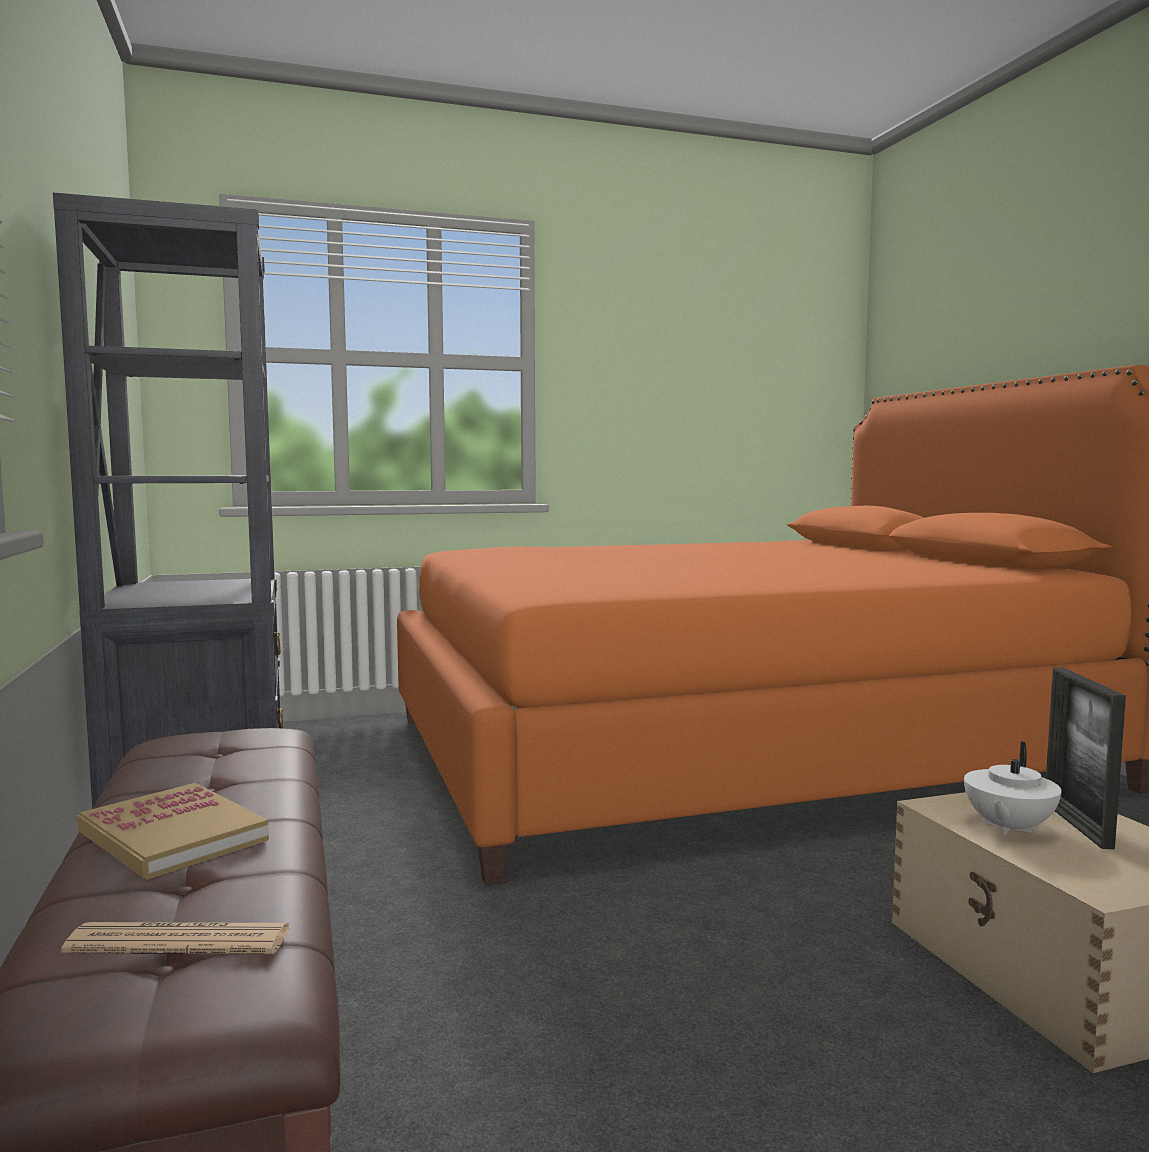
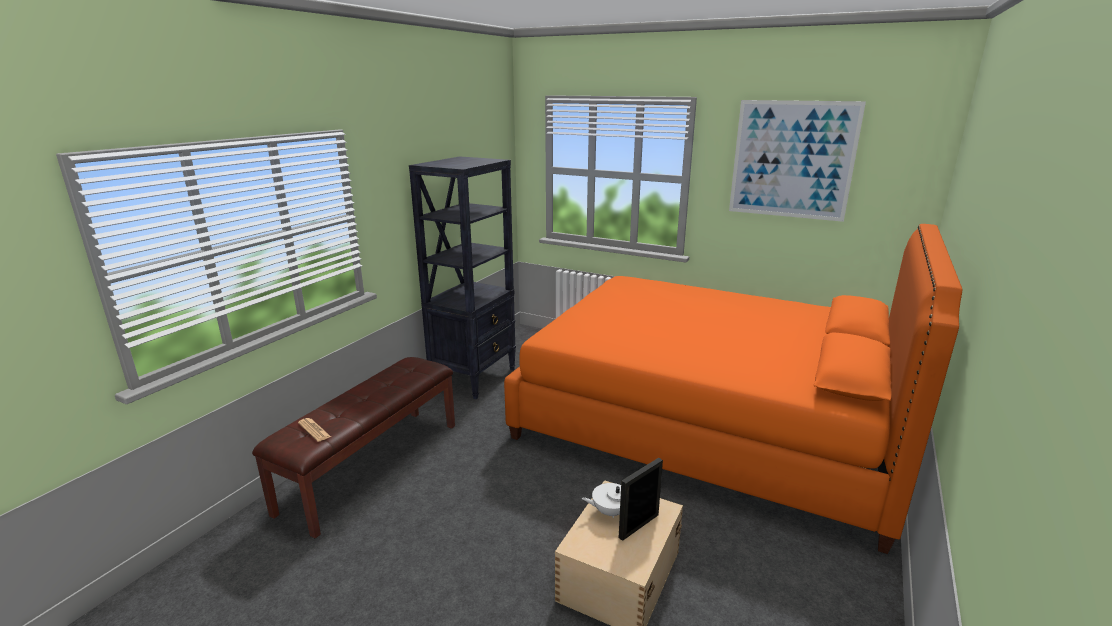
camera: 45 degrees right, 15 degrees up
(172, 836) = (355, 399): book -> none
(686, 327) = (792, 160): none -> picture

